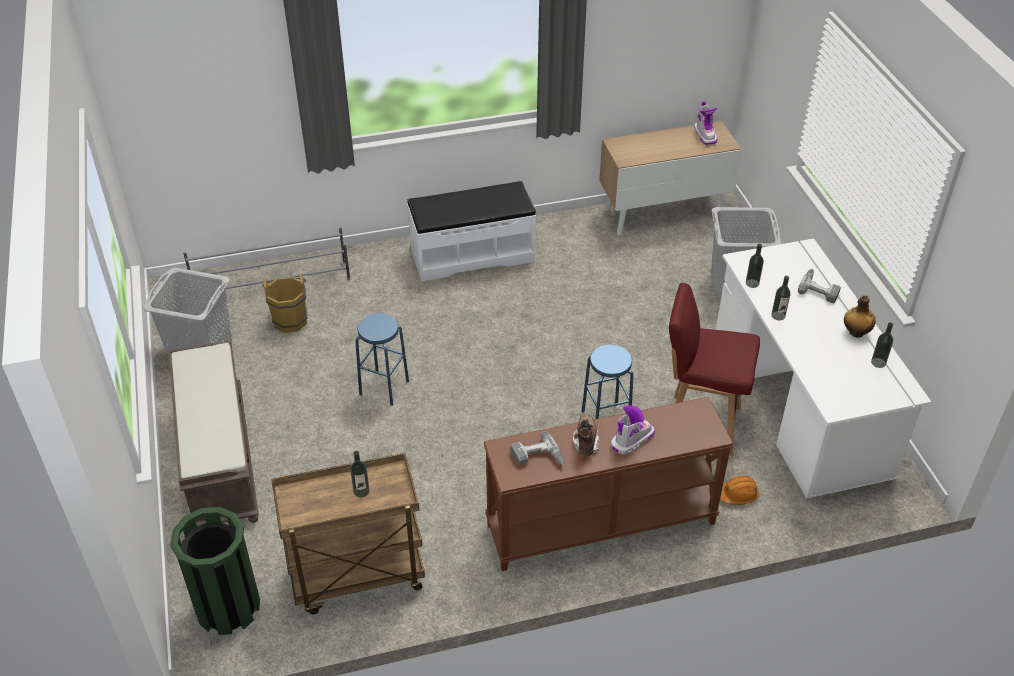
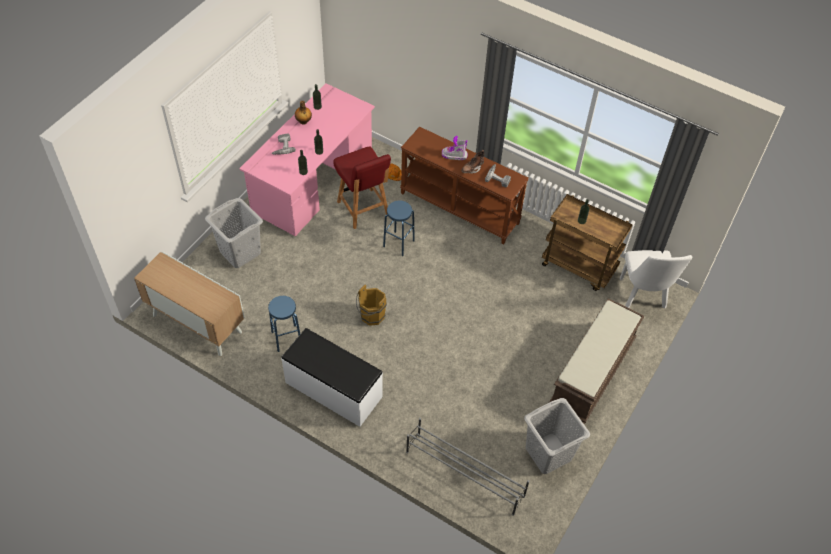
camera: 135 degrees left, 10 degrees up
(228, 607) = (643, 297): green trash can -> white chair
(290, 319) = (479, 434): brown bucket -> brown bucket (371, 317)
(384, 388) = (476, 345): blue stool -> blue stool (286, 338)
(705, 135) = (161, 275): boot -> none
(800, 405) = (312, 182): white desk -> pink desk

